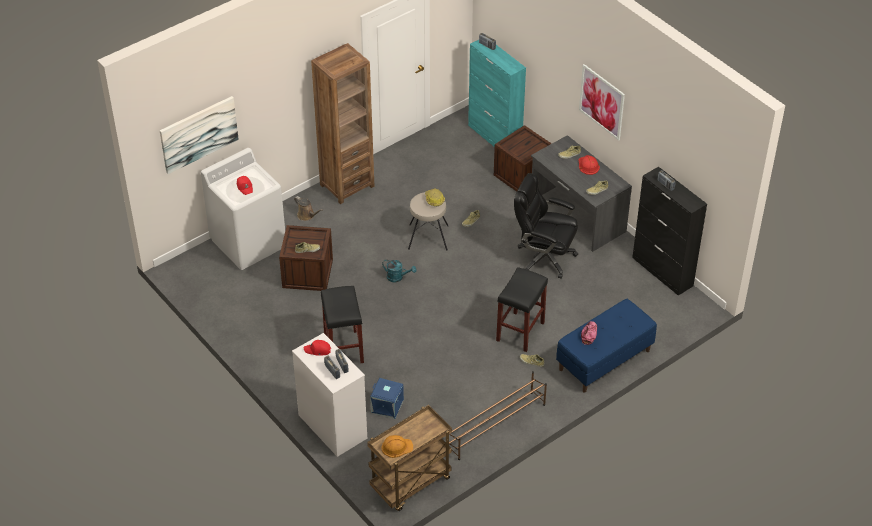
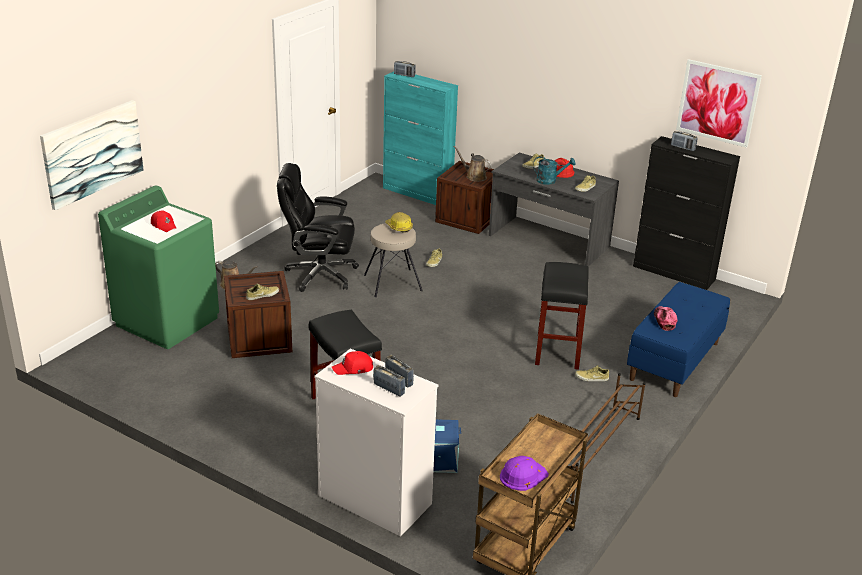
camera: 20 degrees left, 15 degrees down
(249, 243) = (167, 321): white washing machine -> green washing machine
(347, 185) = (270, 252): brown bookcase -> none
(396, 447) = (523, 475): orange hard hat -> purple hard hat
(398, 277) = (377, 324): turquoise watering can -> turquoise watering can (550, 180)
(527, 147) = (474, 176): none -> brown watering can
(544, 257) = (537, 280): black office chair -> black office chair (319, 274)
(602, 102) = (571, 84): picture -> picture (717, 103)

